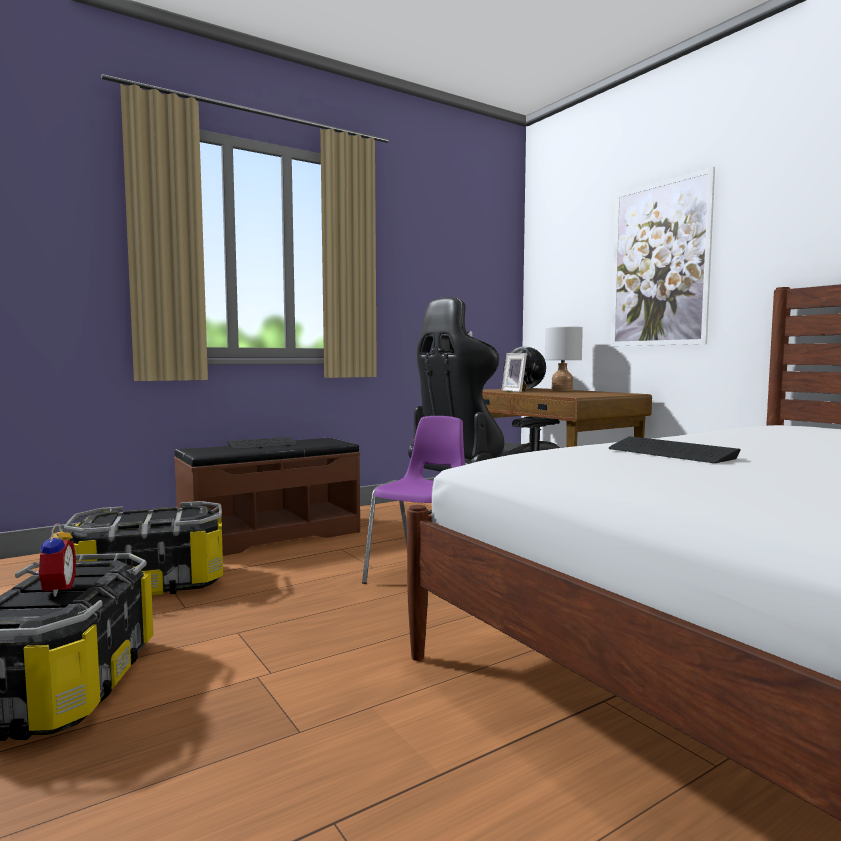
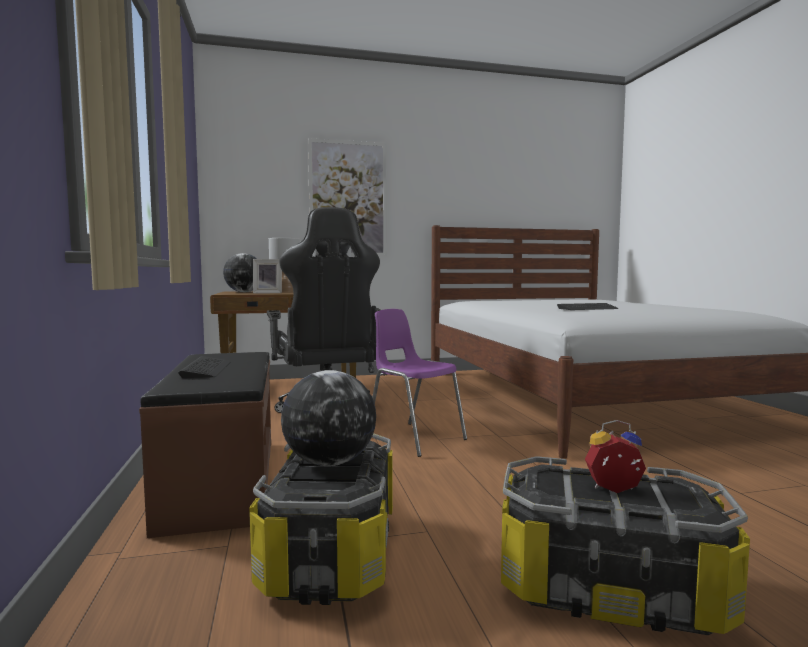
camera: 70 degrees left, 0 degrees up
(152, 516) = (329, 462): none -> globe

